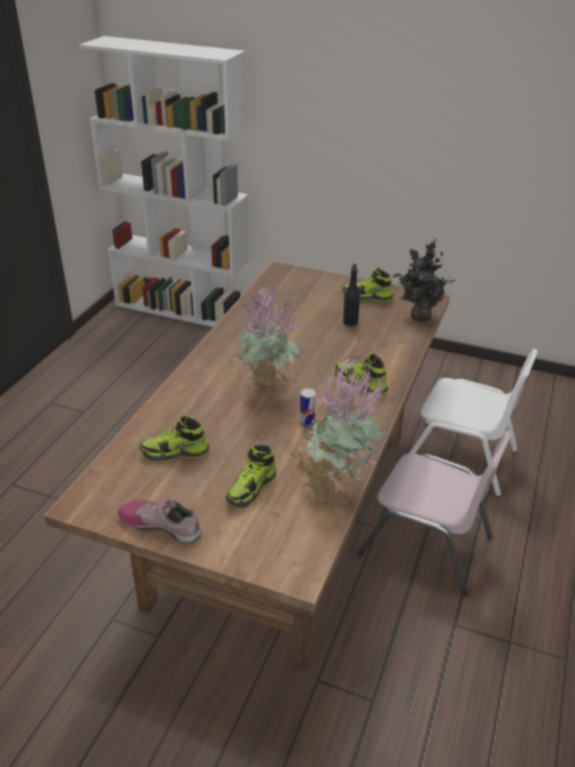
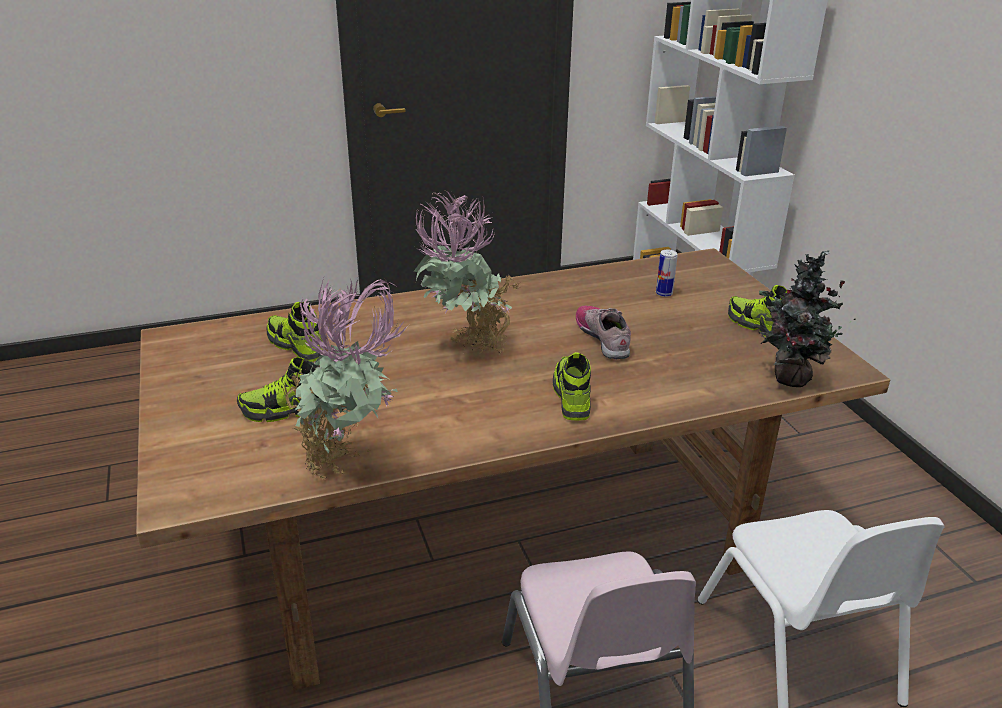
camera: 50 degrees right, 5 degrees down
(161, 525) = (180, 388): shoe -> shoe (604, 338)
(307, 423) = (443, 395): can -> can (664, 293)
(350, 322) = (685, 339): black bottle -> none

